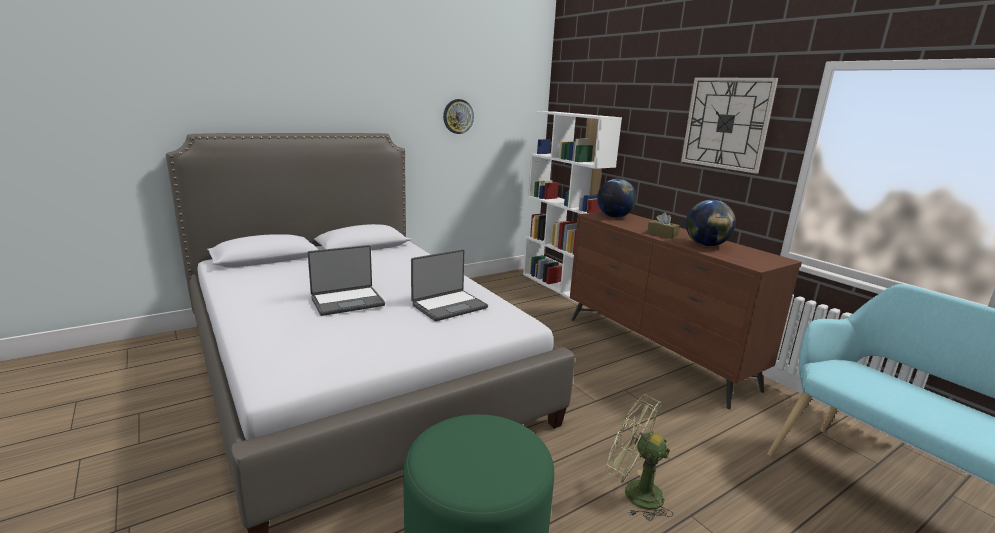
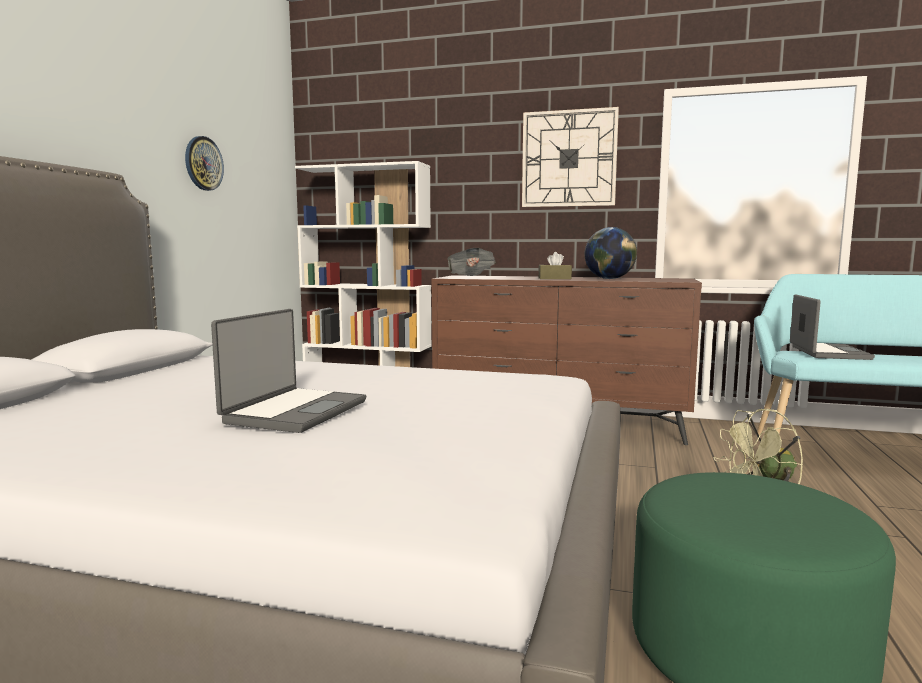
camera: 40 degrees left, 10 degrees down
(449, 306) = (440, 385): laptop -> laptop (827, 353)
(614, 217) = (471, 277): globe -> newspaper

